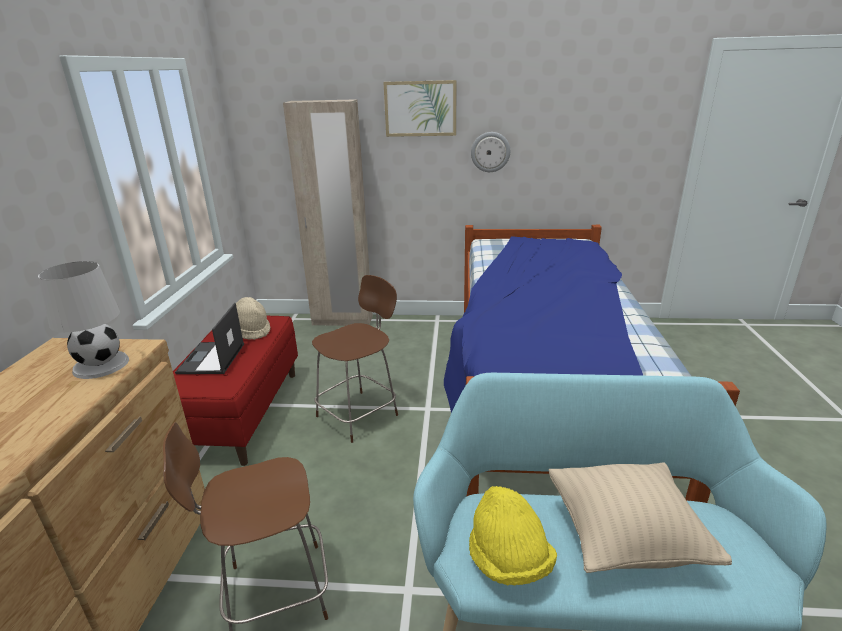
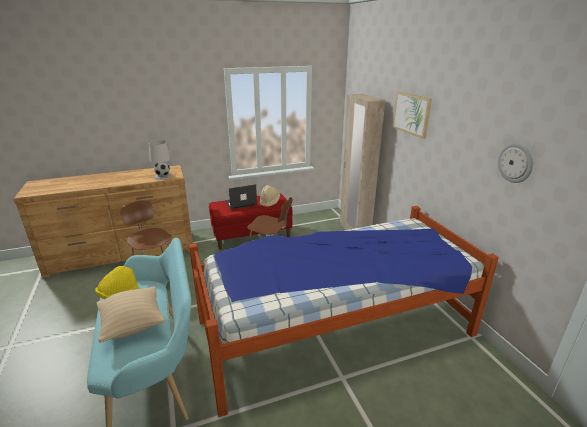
camera: 65 degrees right, 0 degrees up
(490, 152) = (441, 158): wall clock -> wall clock (515, 162)

